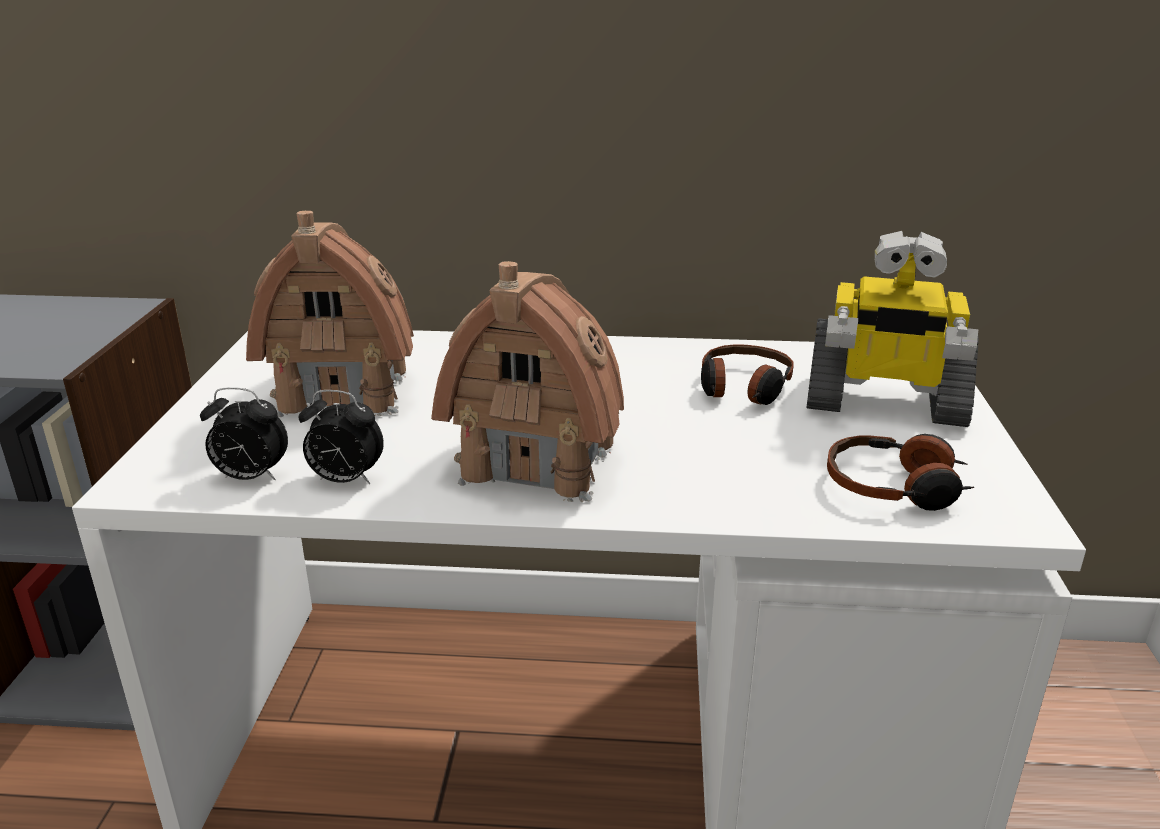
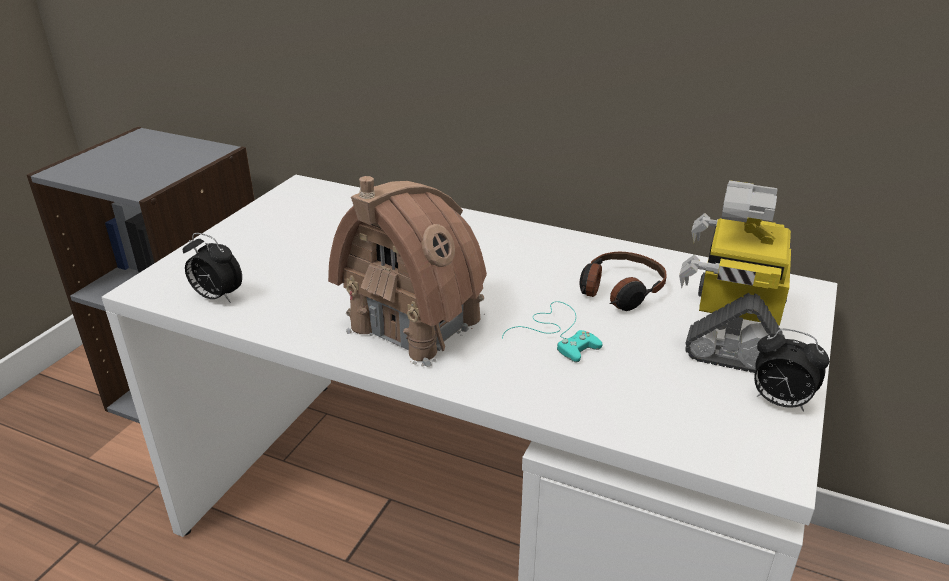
camera: 20 degrees right, 5 degrees up
(344, 390) = (321, 239): toy house -> none
(345, 480) = (274, 312): alarm clock -> alarm clock (779, 402)
(709, 439) = (557, 332): none -> turquoise game controller
(883, 403) = (731, 328): toy robot -> toy robot turned 75 degrees clockwise
(894, 487) = (681, 410): headphones -> none

